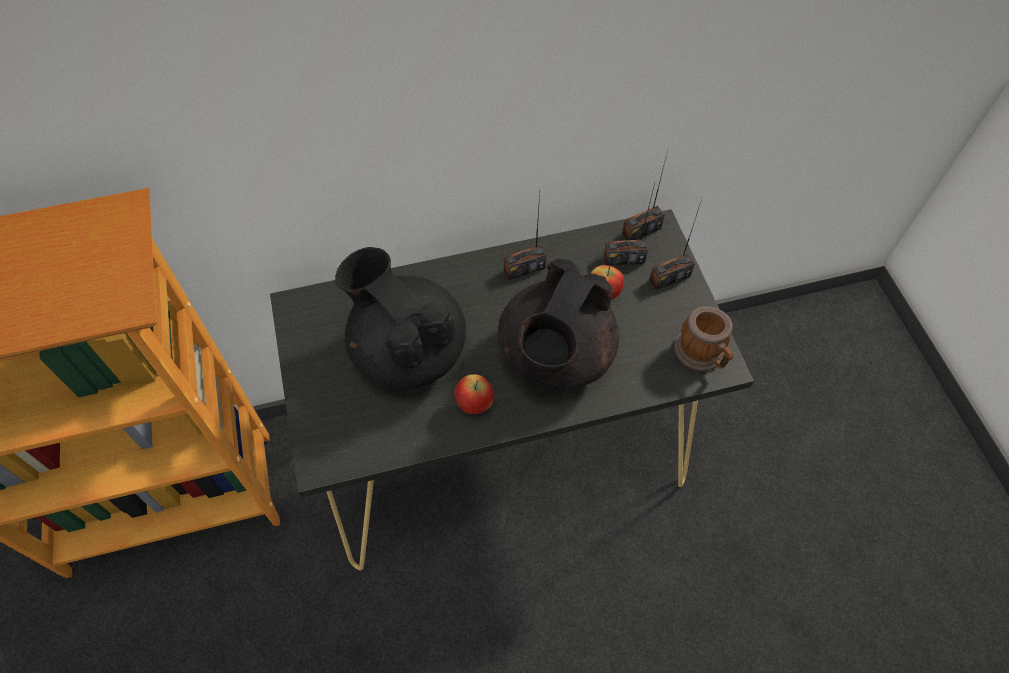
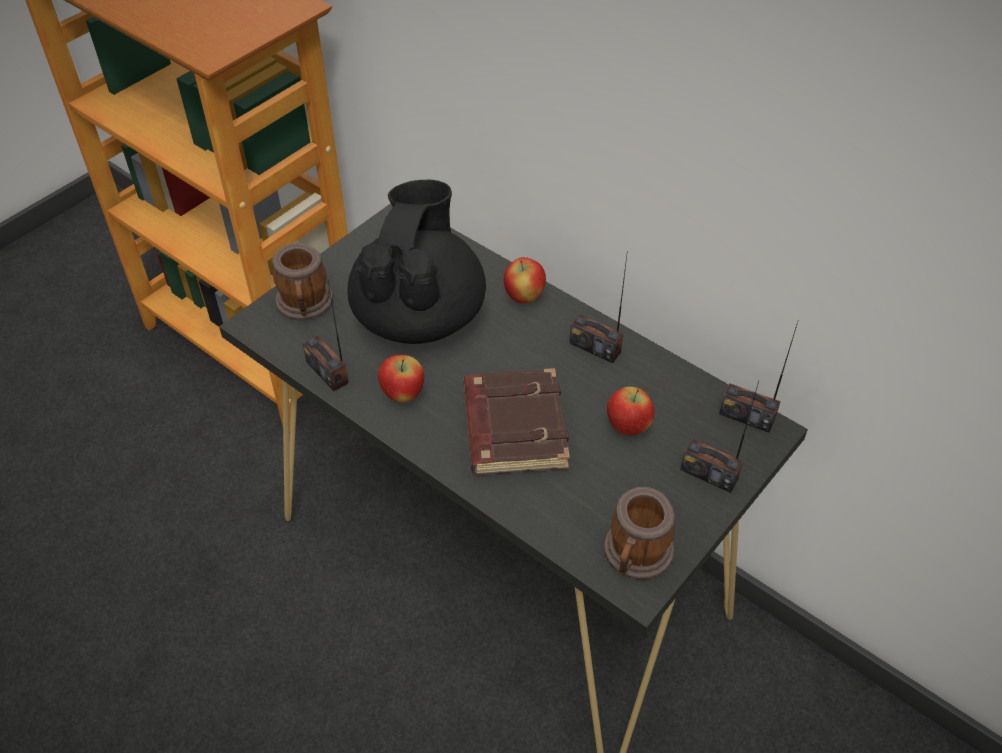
camera: 55 degrees right, 10 degrees down
(331, 419) = (305, 306): none -> mug
(445, 279) = (524, 297): none -> apple
(555, 356) = (512, 427): black teapot -> brown book
(624, 258) = (692, 421): radio -> radio (327, 372)

